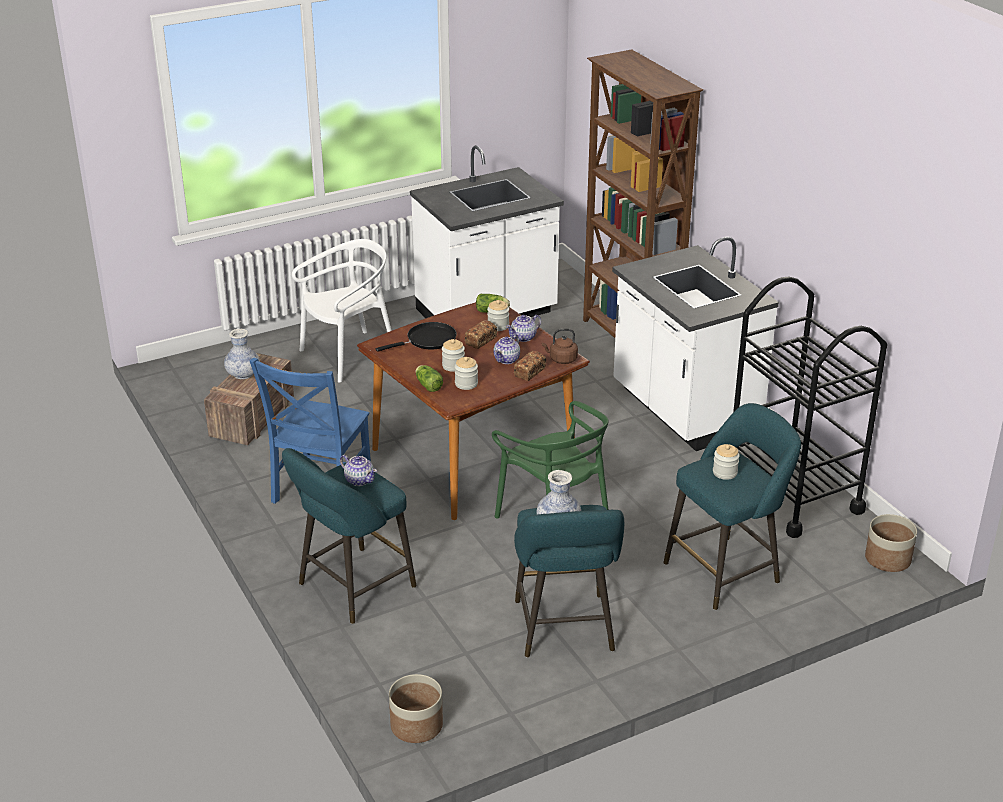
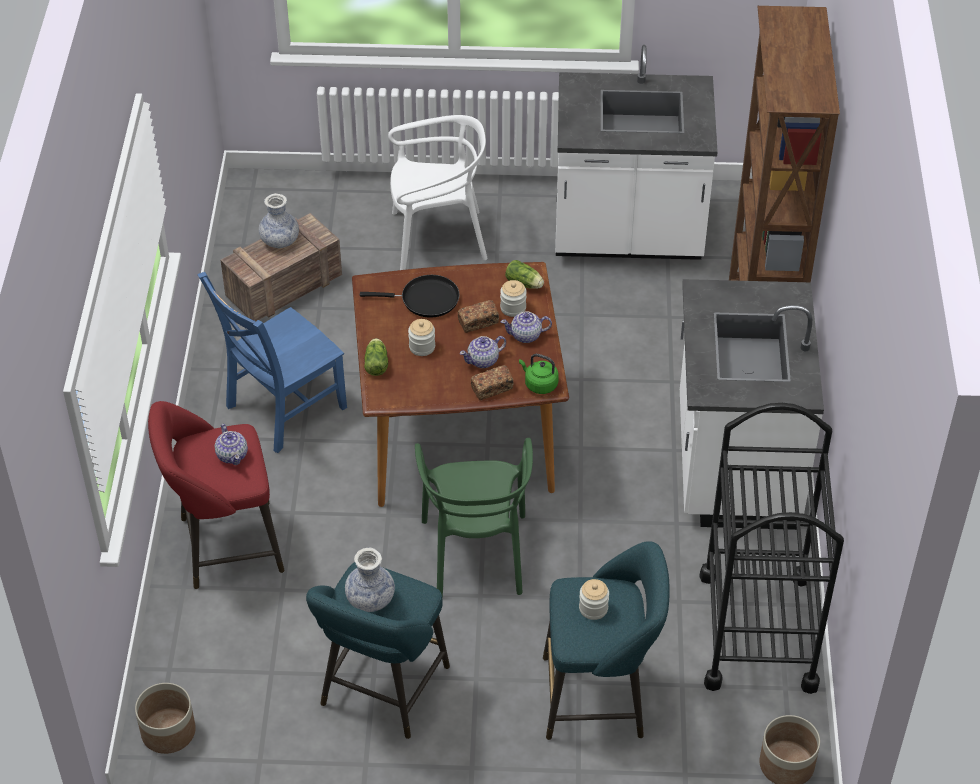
camera: 30 degrees right, 15 degrees up
(352, 588) = (224, 546): turquoise stool -> red stool
(466, 384) = (415, 378): jar -> none
(561, 359) = (539, 384): brown kettle -> green kettle

